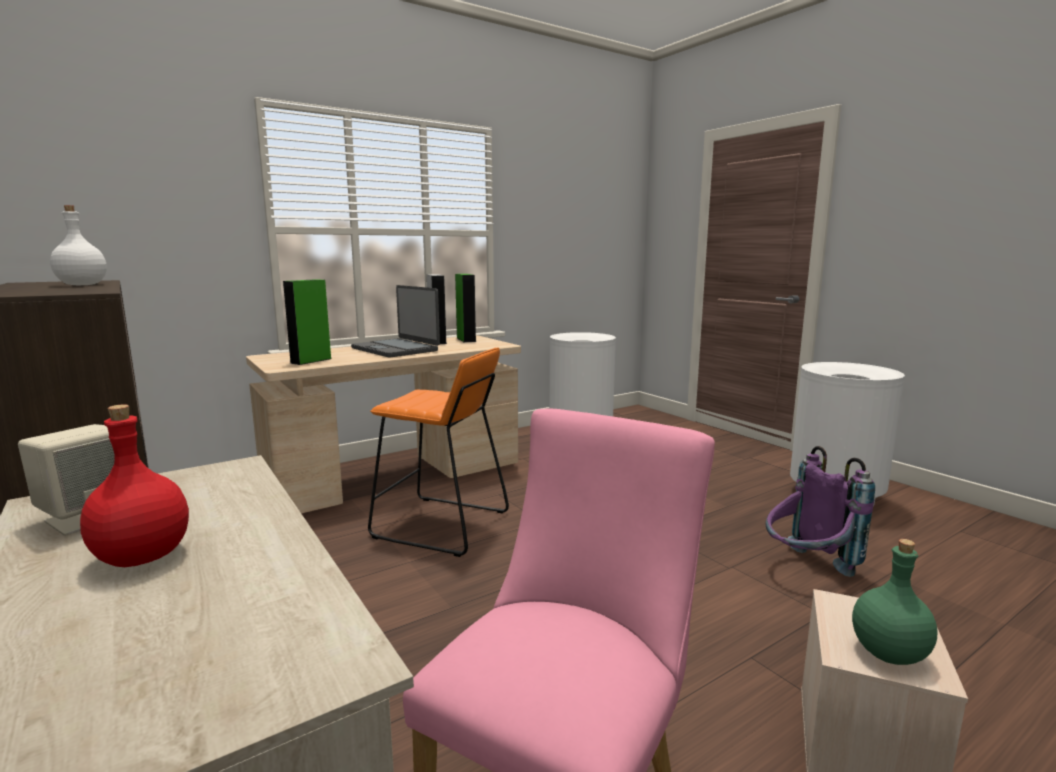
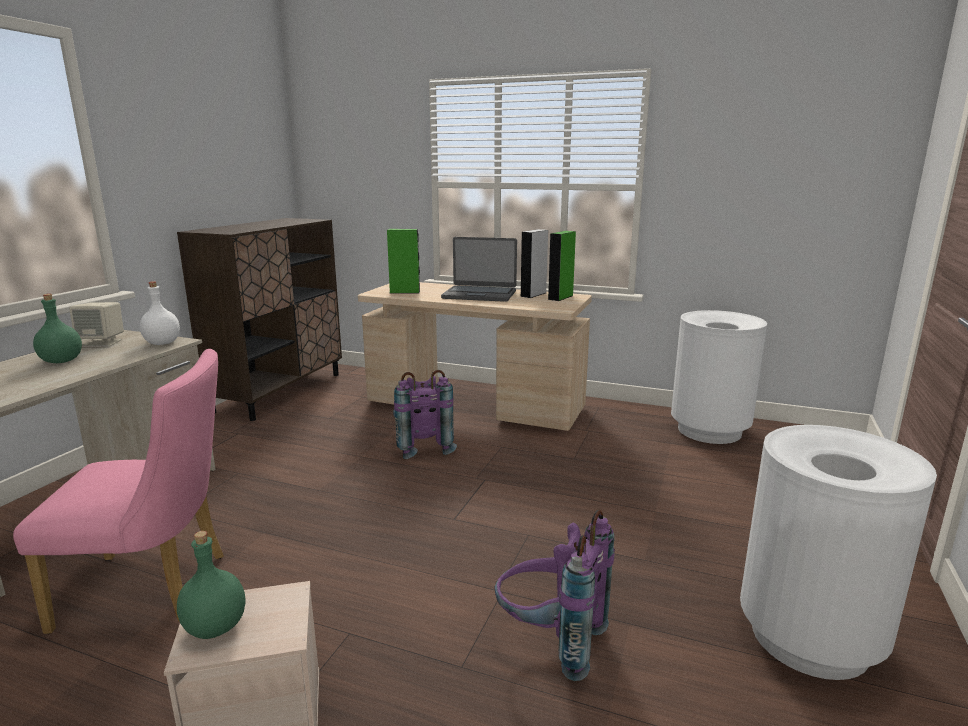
camera: 55 degrees right, 5 degrees up
(82, 285) = (277, 224): white bottle -> white bottle (162, 343)
(143, 556) = (62, 361): red bottle -> green bottle
(396, 349) = (479, 295): laptop -> laptop turned 90 degrees counterclockwise
(440, 525) = (422, 446): orange stool -> purple backpack

